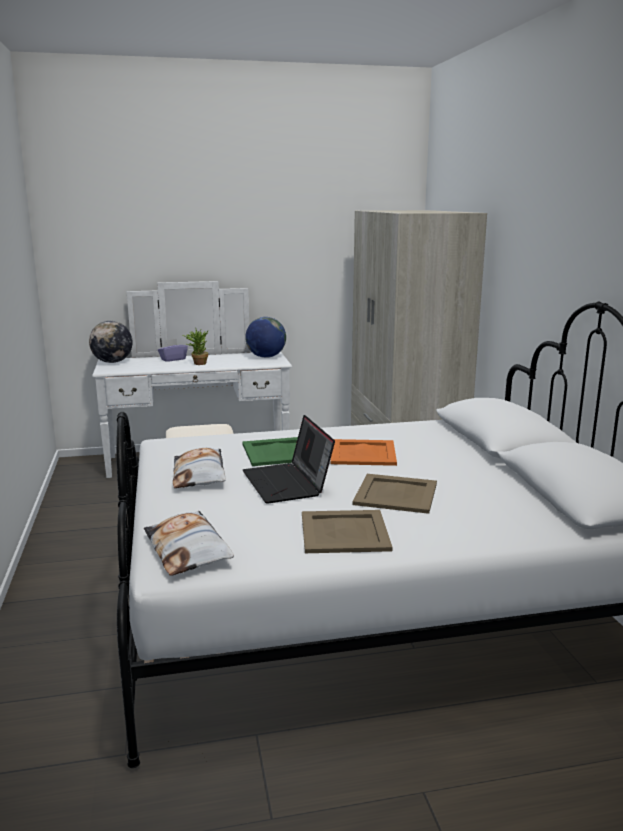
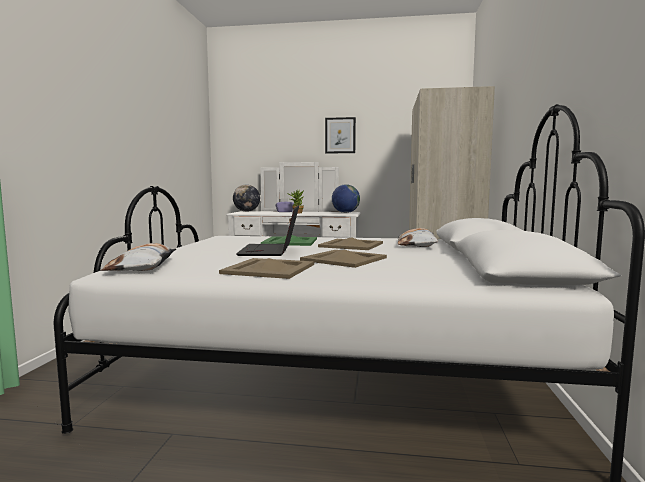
camera: 20 degrees right, 10 degrees down
(200, 475) = (219, 245): pillow -> pillow (417, 244)
(247, 240) = (340, 135): none -> picture
(362, 453) = (351, 245): orange tray -> beige tray

